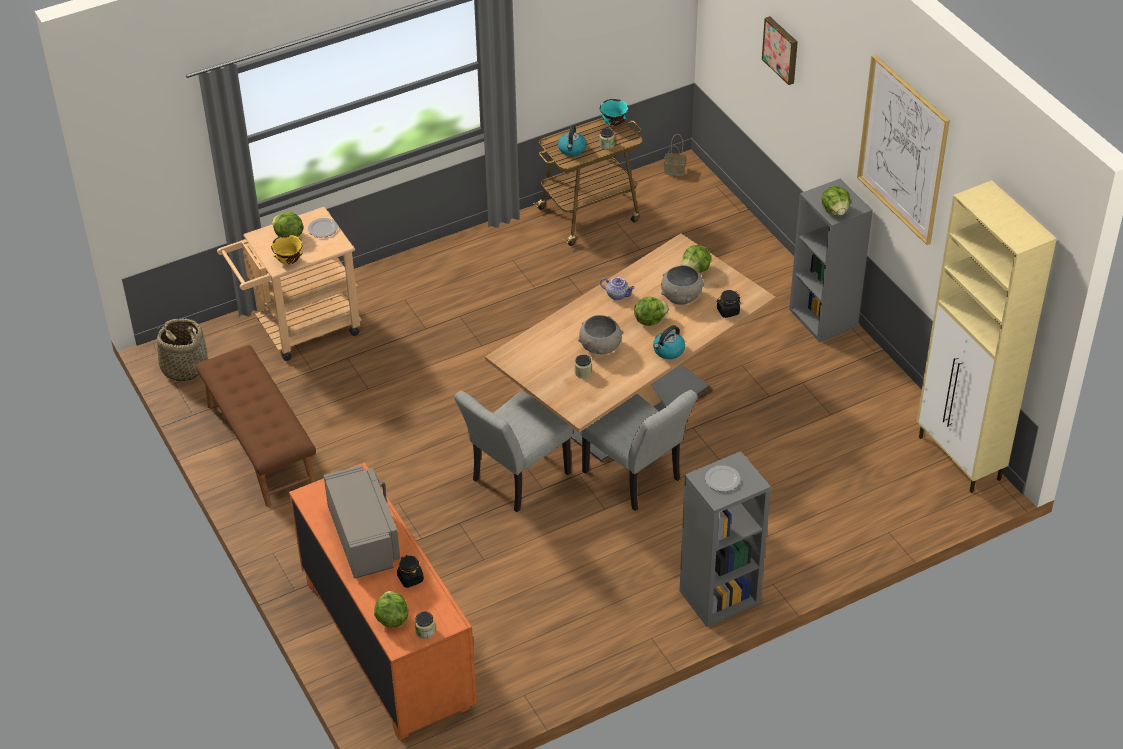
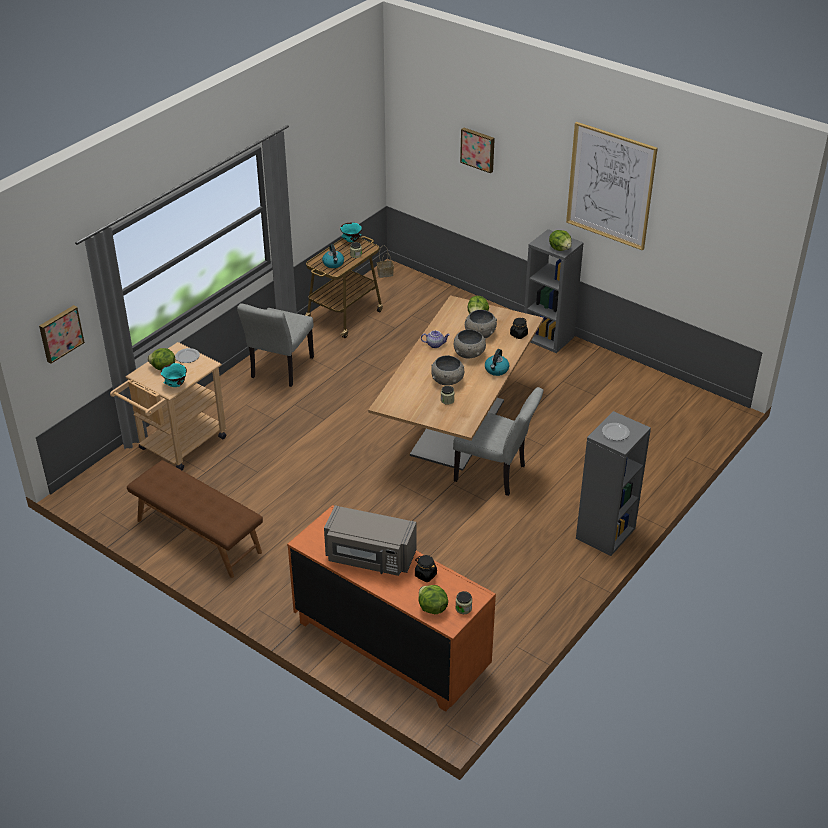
camera: 25 degrees left, 5 degrees down
(163, 170) = (60, 333): none -> picture
(184, 367) = (100, 498): basket -> none
(289, 261) = (176, 385): yellow bowl -> turquoise bowl
(364, 538) = (370, 557): grey microwave -> grey microwave turned 150 degrees clockwise
(515, 480) = (409, 501): grey chair -> grey chair (279, 370)
(649, 320) = (469, 354): lettuce -> grey bowl
(960, 459) = (696, 398): beige cabinet -> none

